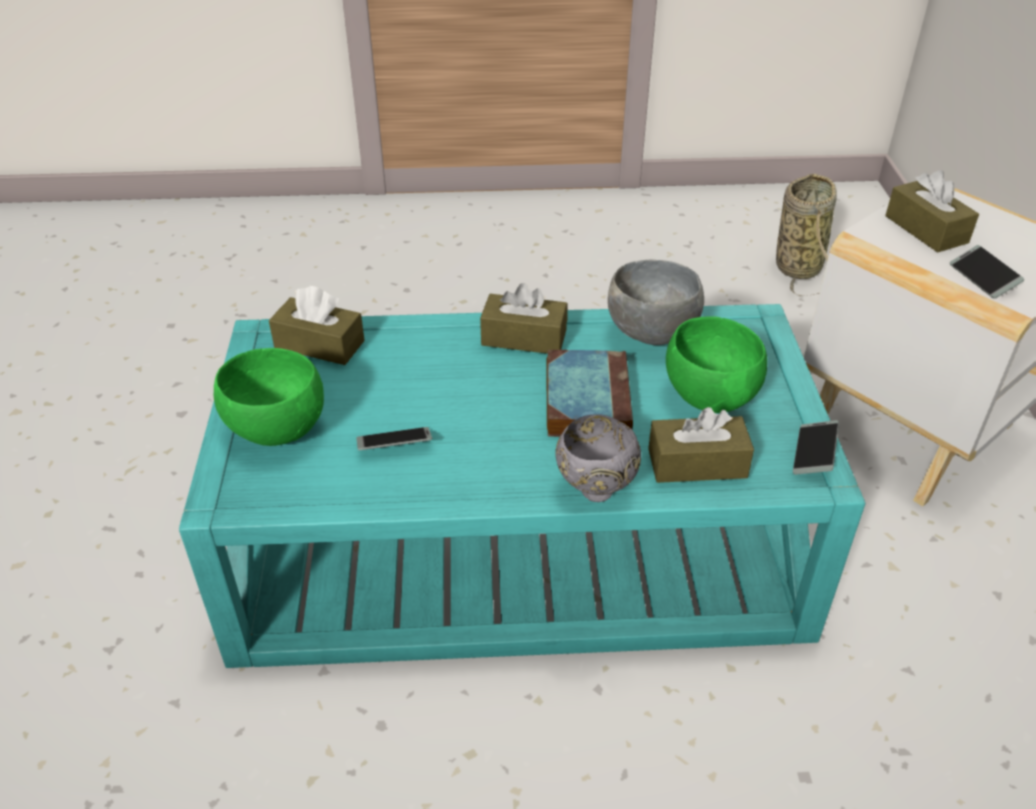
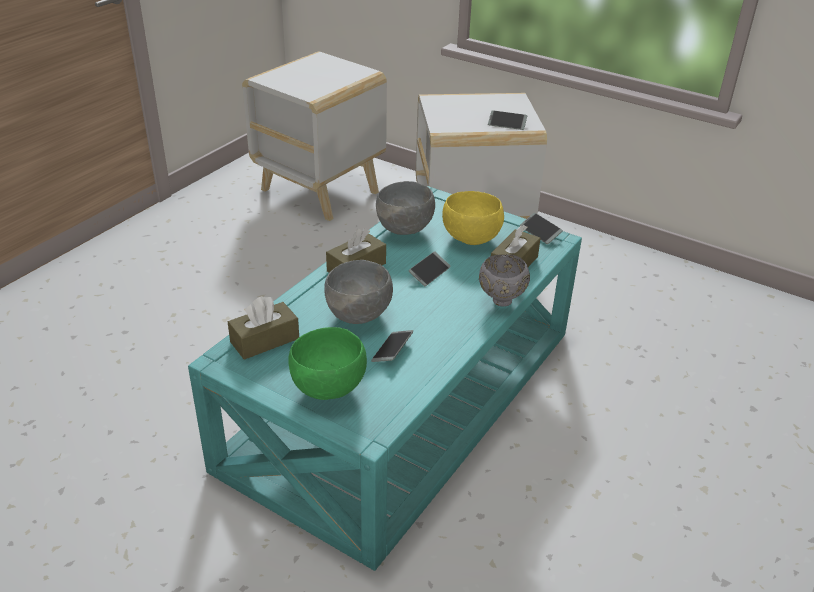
camera: 55 degrees left, 5 degrees down
(436, 387) = (360, 315): none -> grey bowl
(586, 399) = (429, 273): book -> phone
(709, 398) = (471, 239): green bowl -> yellow bowl
(797, 265) = (318, 190): basket -> white side table
(926, 229) = (456, 116): brown tissue box -> none

